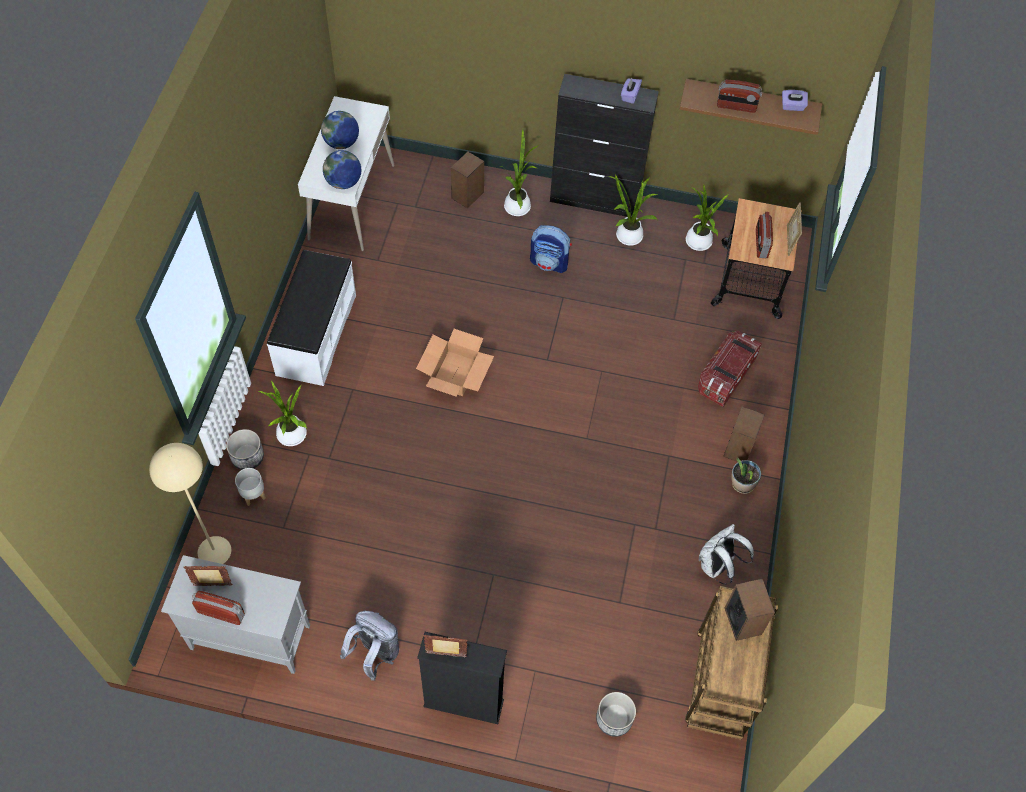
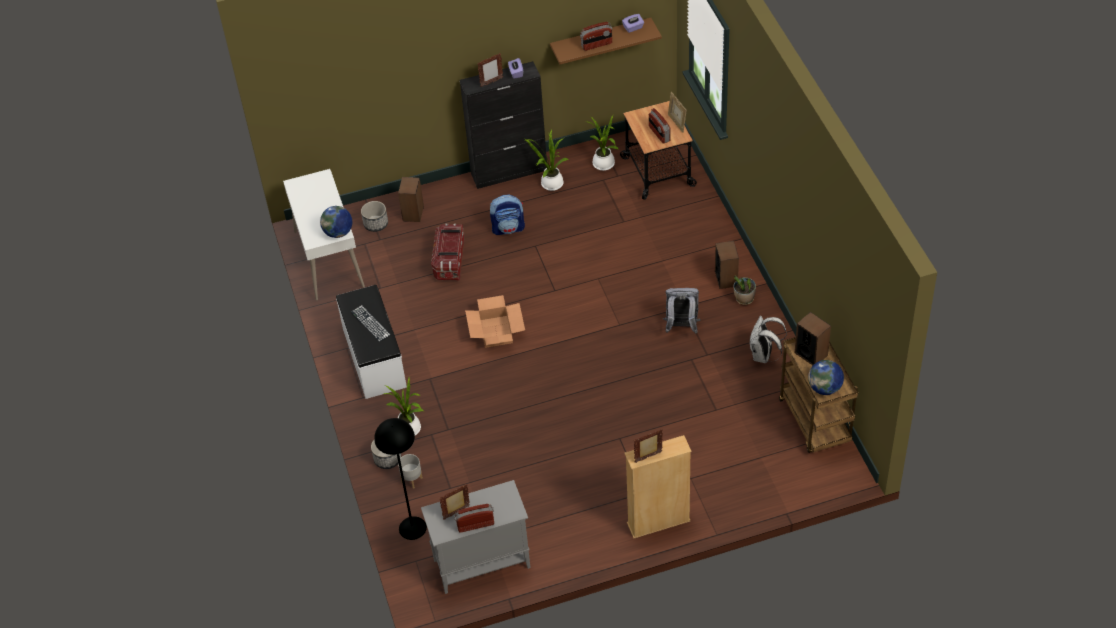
camera: 25 degrees left, 10 degrees down
(214, 551) = (412, 528): beige floor lamp -> black floor lamp
(312, 300) = (370, 323): none -> keyboard
(341, 143) = (315, 208): globe -> globe (824, 388)
(374, 654) = (576, 526): grey backpack -> grey backpack (681, 327)
(463, 703) = (658, 522): black bookcase -> beige bookcase
(518, 205) = (456, 202): potted plant -> none
(595, 93) = (491, 82): none -> picture frame
(614, 719) = (763, 477): planter -> planter (376, 224)
(725, 376) = (685, 239): storage box -> storage box (449, 261)

